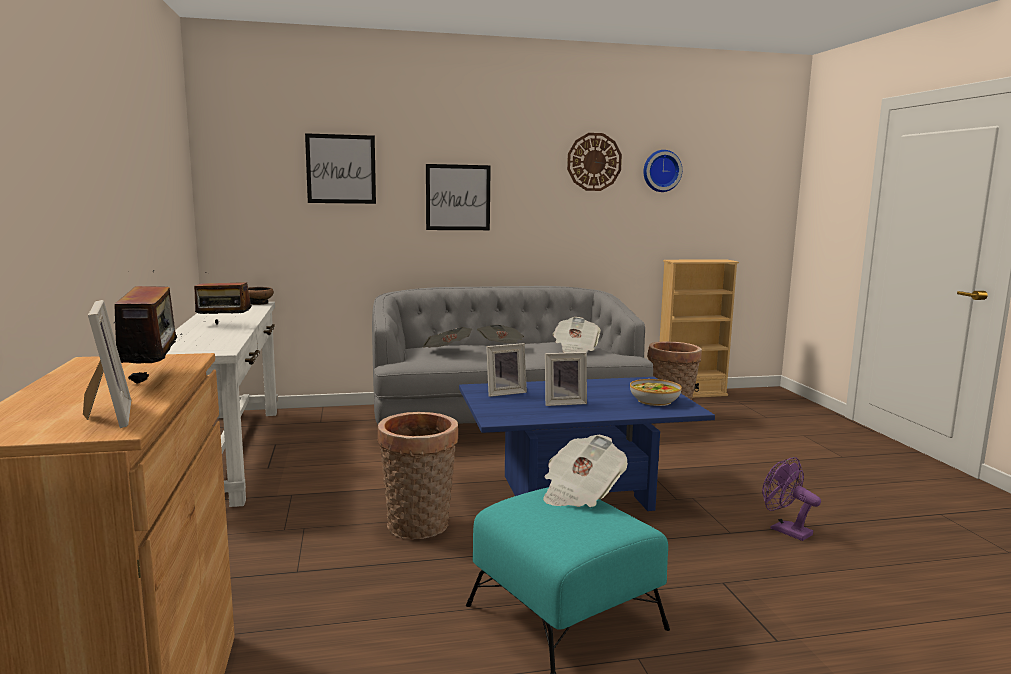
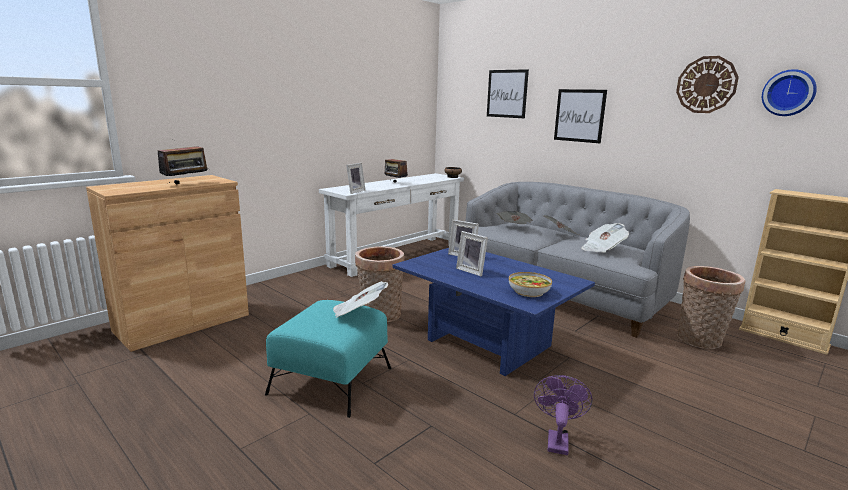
camera: 55 degrees right, 5 degrees up
(106, 416) = (129, 189): picture frame -> picture frame (354, 191)

